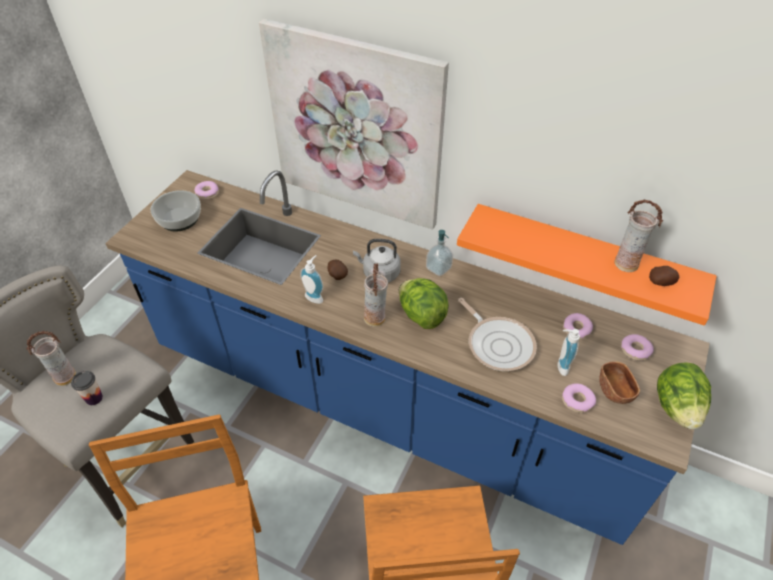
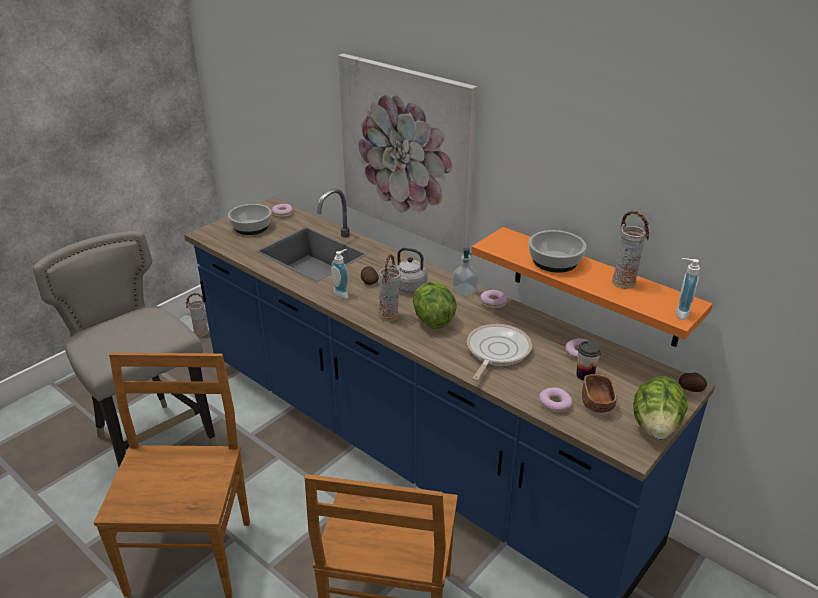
camera: 15 degrees right, 15 degrees down
(65, 378) = (115, 327): vase -> vase (201, 333)
(94, 398) = (132, 345): cup -> cup (585, 375)
(498, 344) = (496, 351): frying pan -> frying pan turned 135 degrees counterclockwise
(549, 246) = (554, 262): none -> bowl
(560, 366) = (549, 377): soap dispenser -> soap dispenser (679, 312)
(635, 350) = (632, 378): donut -> donut (493, 303)
(661, 282) = (652, 300): potato -> potato (691, 389)

